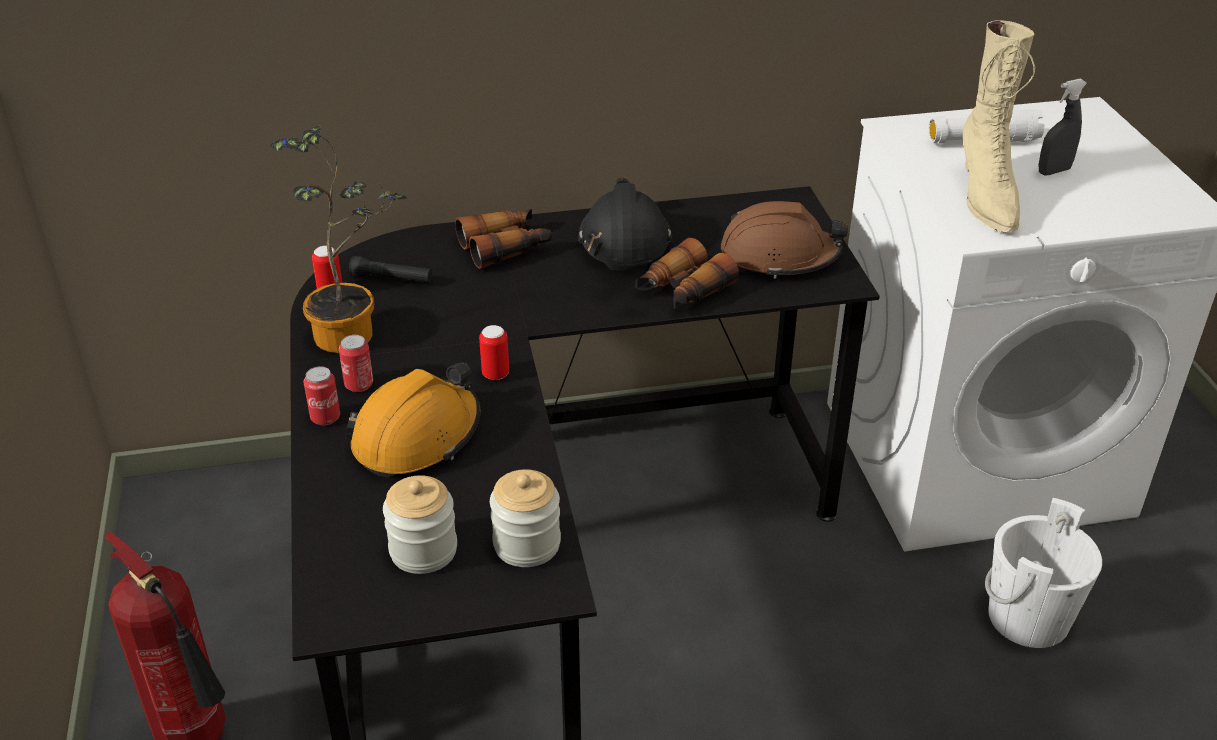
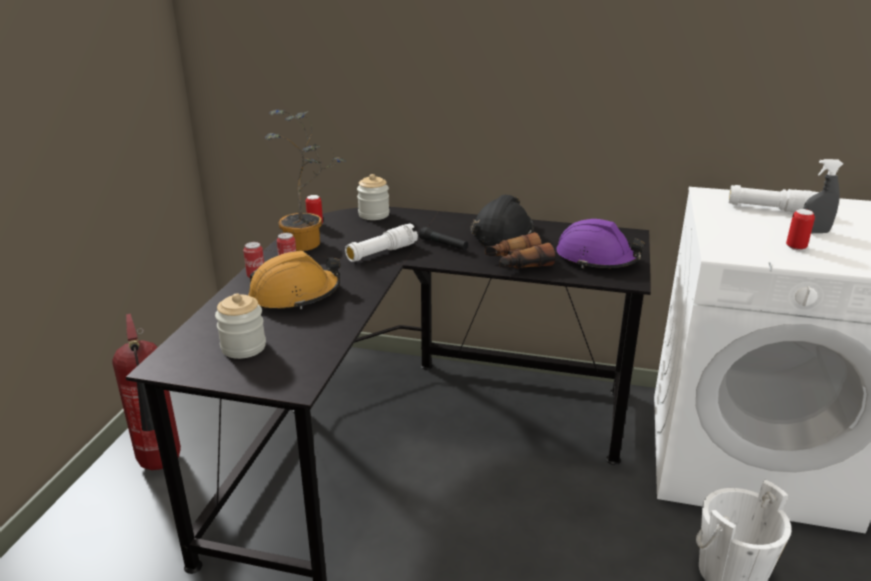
camera: 25 degrees right, 10 degrees down
(392, 279) = (353, 225): black flashlight -> black flashlight (443, 245)
(480, 322) = (381, 253): none -> white flashlight
(495, 374) = (366, 277): can -> can (796, 247)
(505, 247) = (429, 224): binoculars -> none
(527, 544) = (303, 360): jar -> jar (374, 215)
(779, 256) = (596, 259): brown hard hat -> purple hard hat
(986, 198) = (745, 236): beige boot -> none

